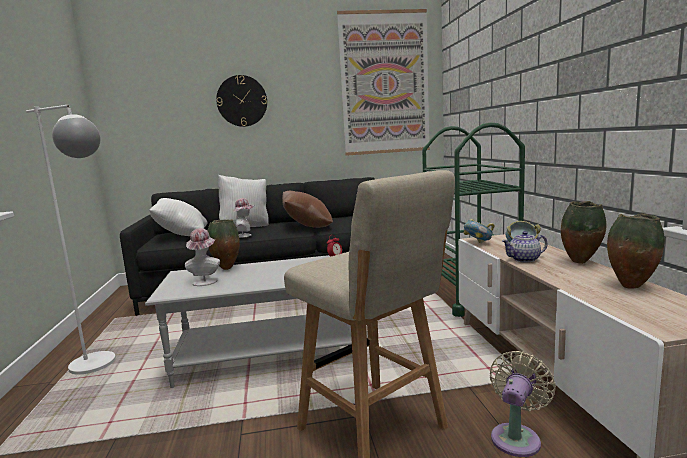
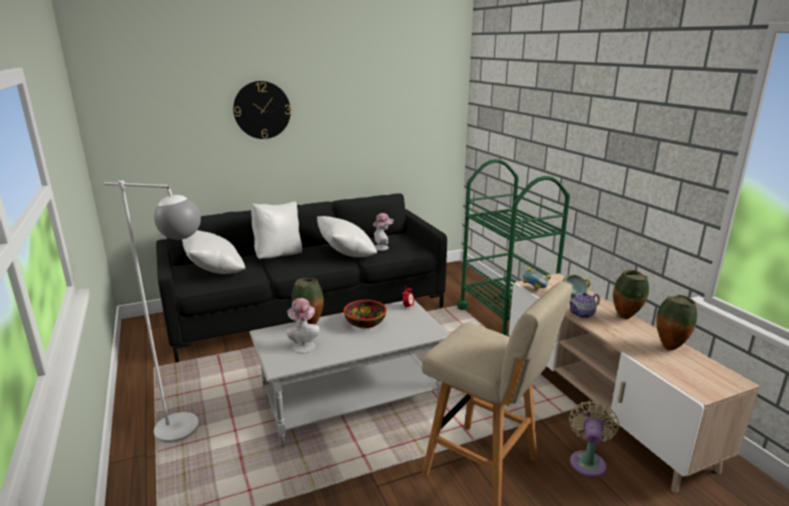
camera: 15 degrees left, 10 degrees up
(245, 235) = (289, 271): hat -> hat (382, 247)
(281, 268) = (365, 323): none -> bowl
(307, 227) = (346, 255): brown pillow -> white pillow
(385, 83) = (413, 92): picture -> none

